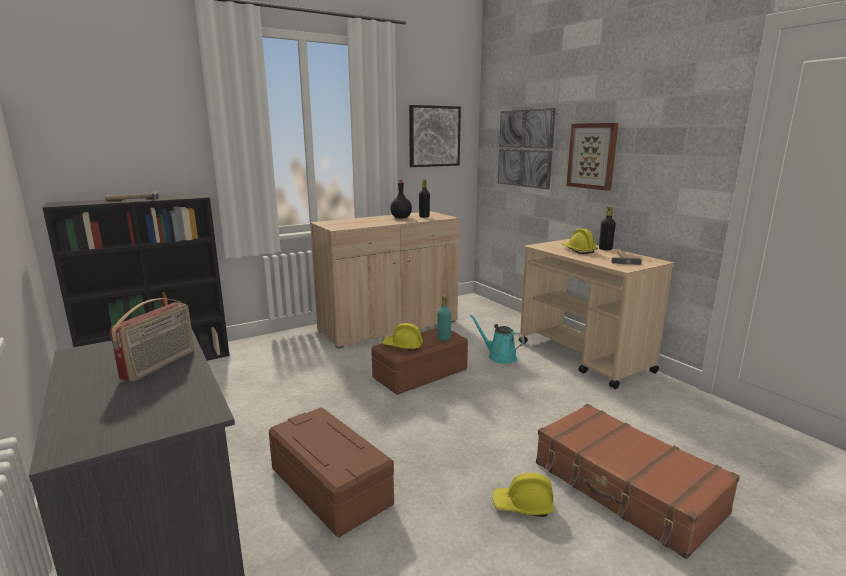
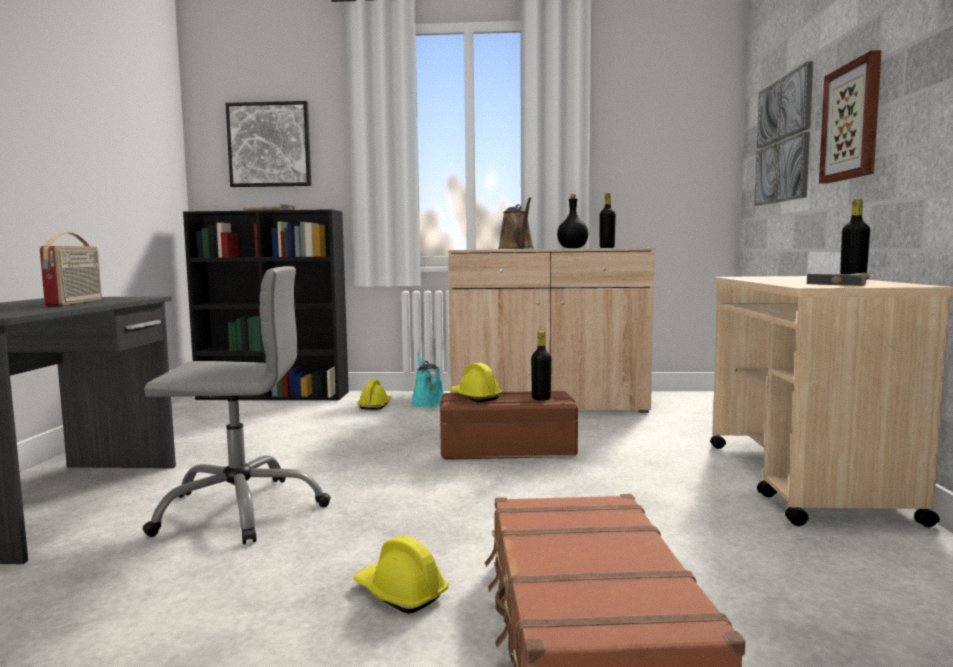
camera: 35 degrees right, 10 degrees down
(160, 365) = (76, 303): radio -> radio turned 60 degrees counterclockwise
(332, 486) = (240, 509): brown storage box -> grey office chair
(367, 222) = (517, 248): none -> brown watering can
(434, 136) = (659, 143): picture -> picture (269, 145)
(443, 338) = (541, 399): turquoise bottle -> black bottle
(499, 357) = (651, 454): turquoise watering can -> turquoise watering can (427, 402)
(578, 250) = (792, 279): yellow hard hat -> yellow hard hat (375, 405)

